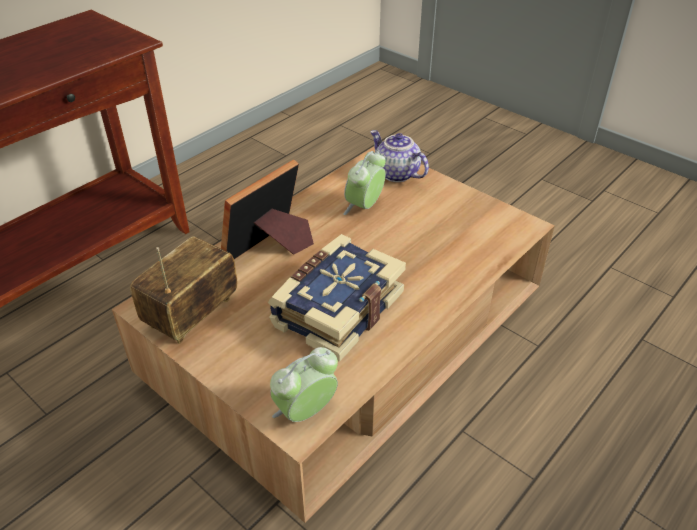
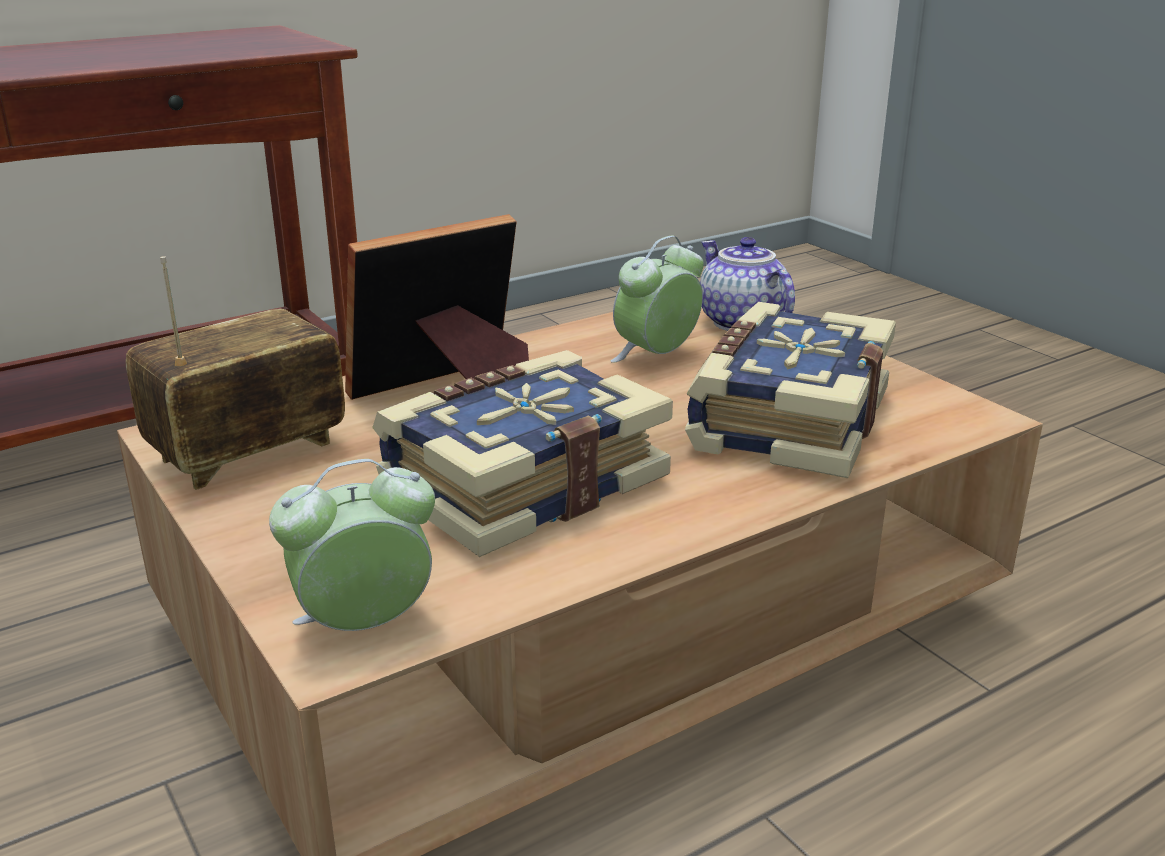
camera: 15 degrees right, 15 degrees down
(441, 244) = (785, 420): none -> book

